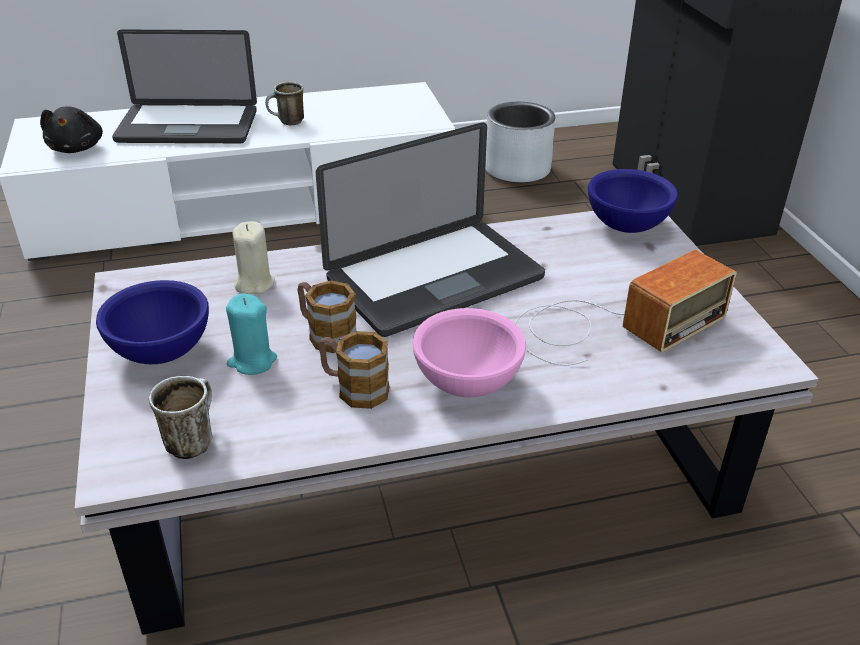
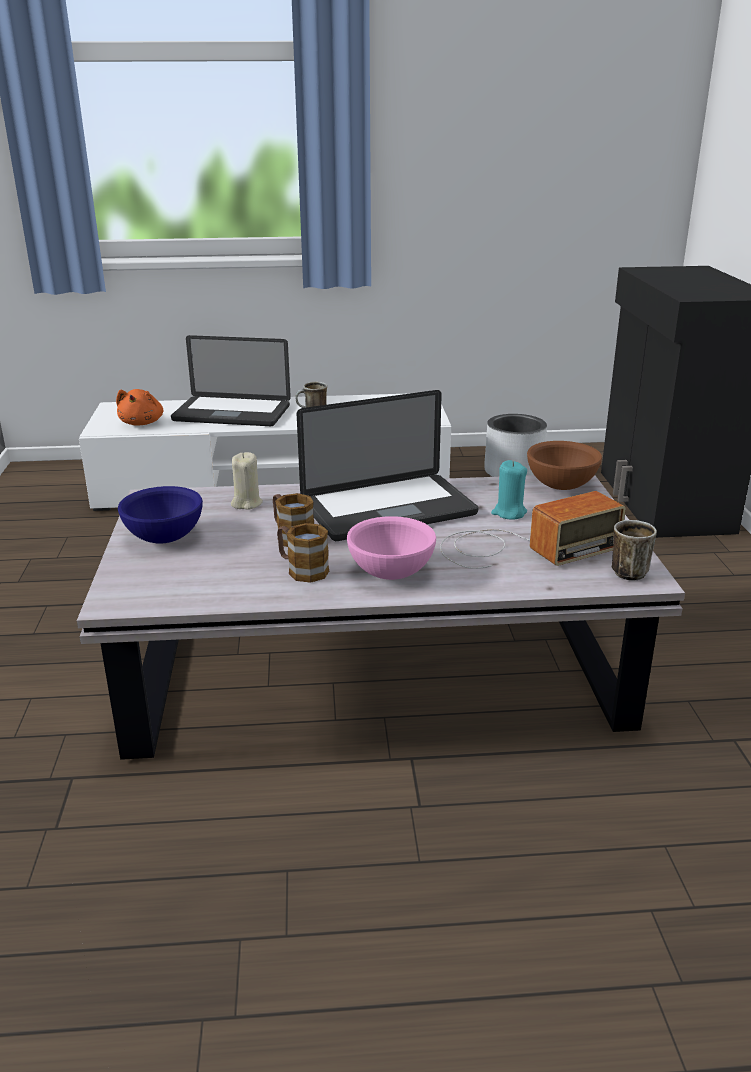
camera: 10 degrees right, 10 degrees down
(77, 148) = (142, 423): black plush toy -> orange plush toy
(192, 439) = (171, 589): mug -> mug (629, 570)
(252, 361) = (230, 548): turquoise candle -> turquoise candle (509, 513)
(625, 226) = (560, 486): blue bowl -> brown bowl

